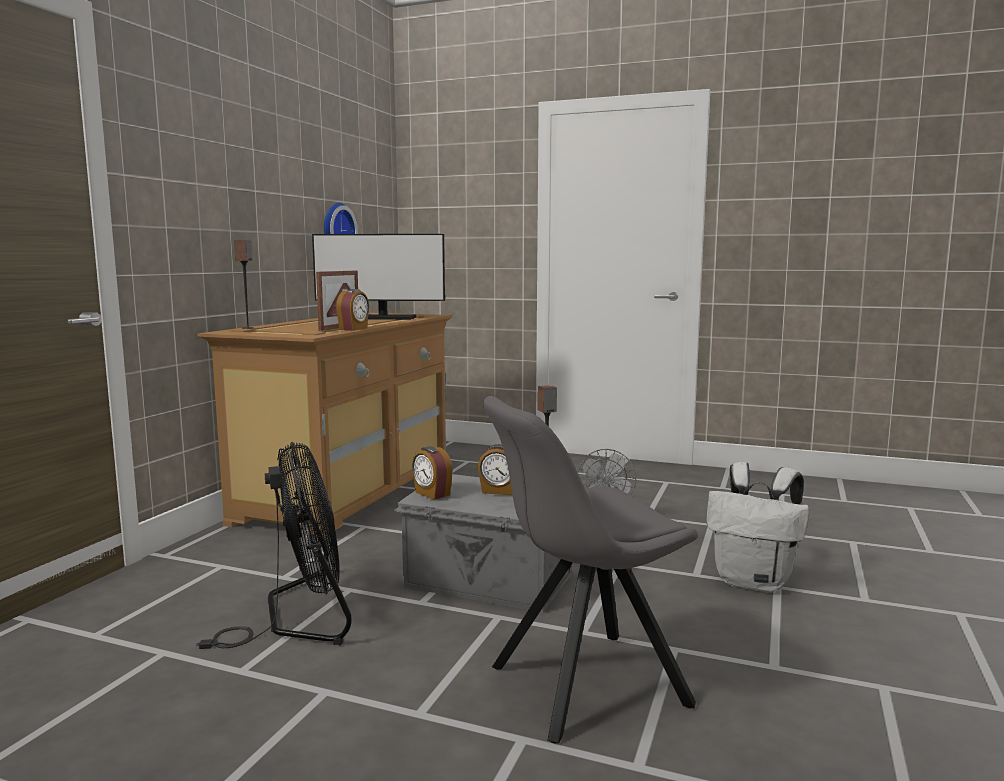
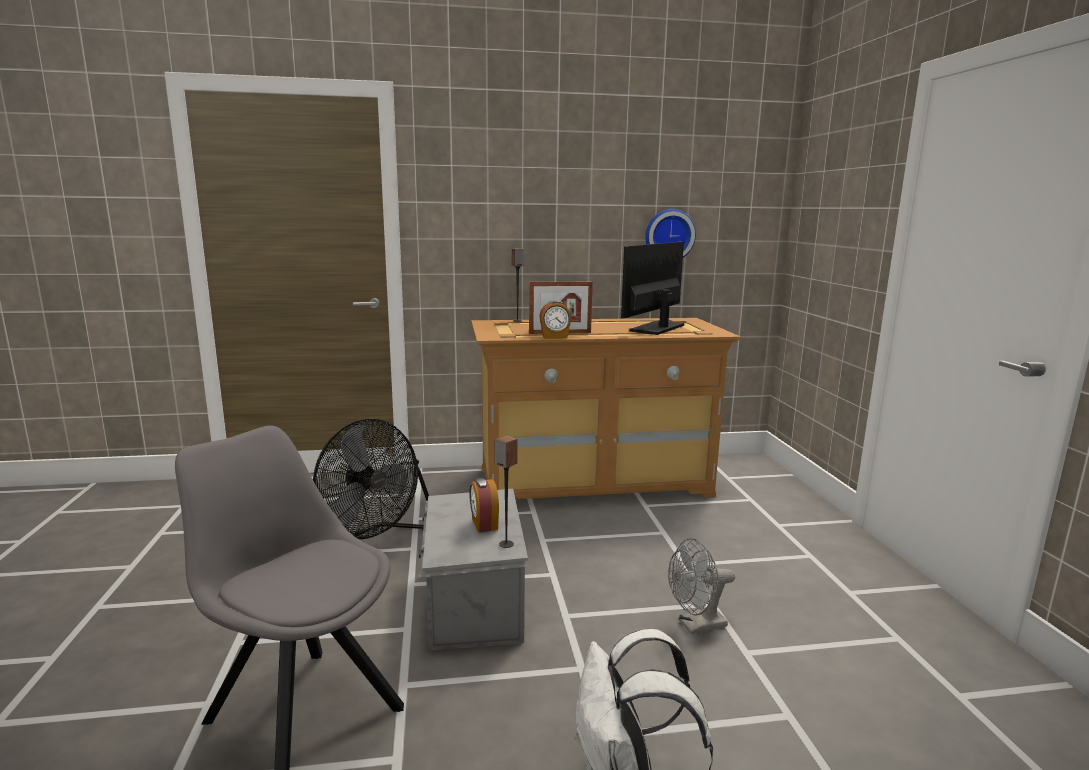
camera: 60 degrees right, 5 degrees up
(381, 318) = (657, 328): monitor -> monitor turned 60 degrees clockwise
(432, 494) = (454, 501): alarm clock -> none

